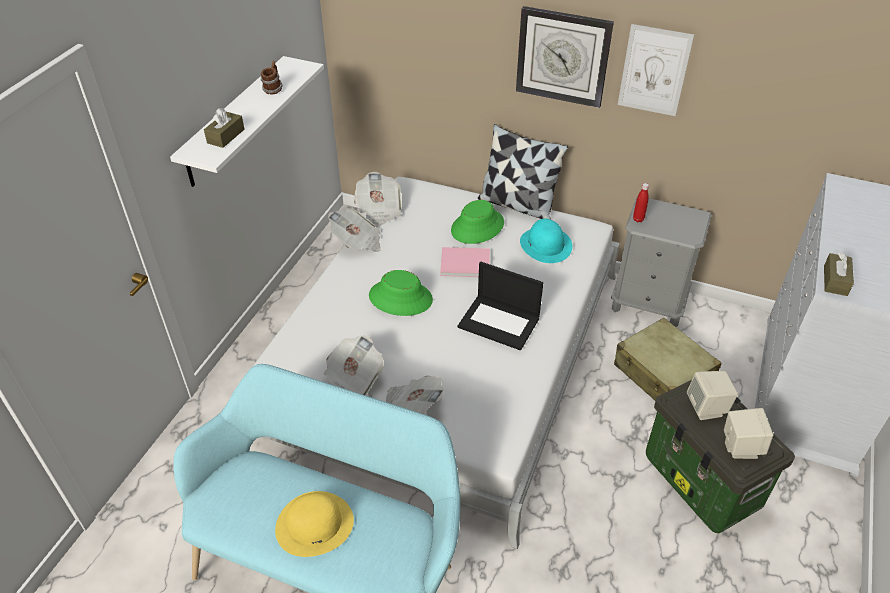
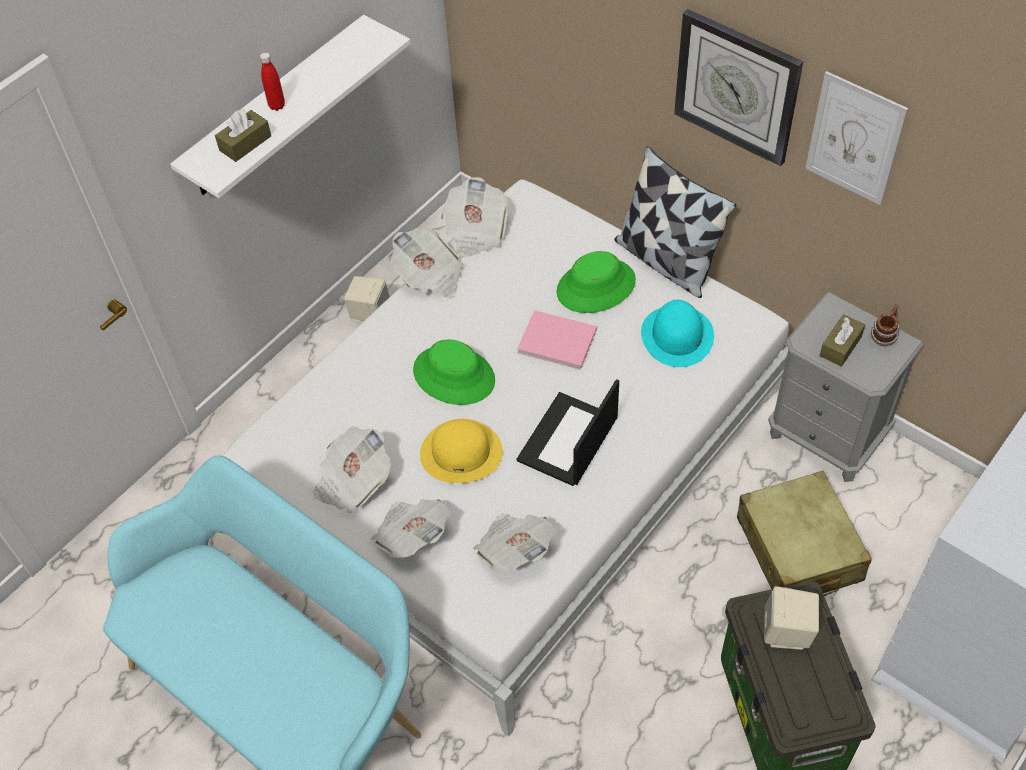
camera: 20 degrees right, 10 degrees up
(273, 89) = (329, 73): mug -> mug (883, 336)
(315, 524) = (244, 659): yellow hat -> yellow hat (461, 452)
(492, 400) = (515, 550): none -> newspaper
(500, 322) = (568, 441): laptop -> laptop turned 75 degrees clockwise
(638, 219) = (809, 332): red bottle -> red bottle (277, 106)
(740, 446) = (806, 697): beige speaker -> beige speaker (370, 314)
(835, 280) = (979, 523): brown tissue box -> brown tissue box (840, 346)

